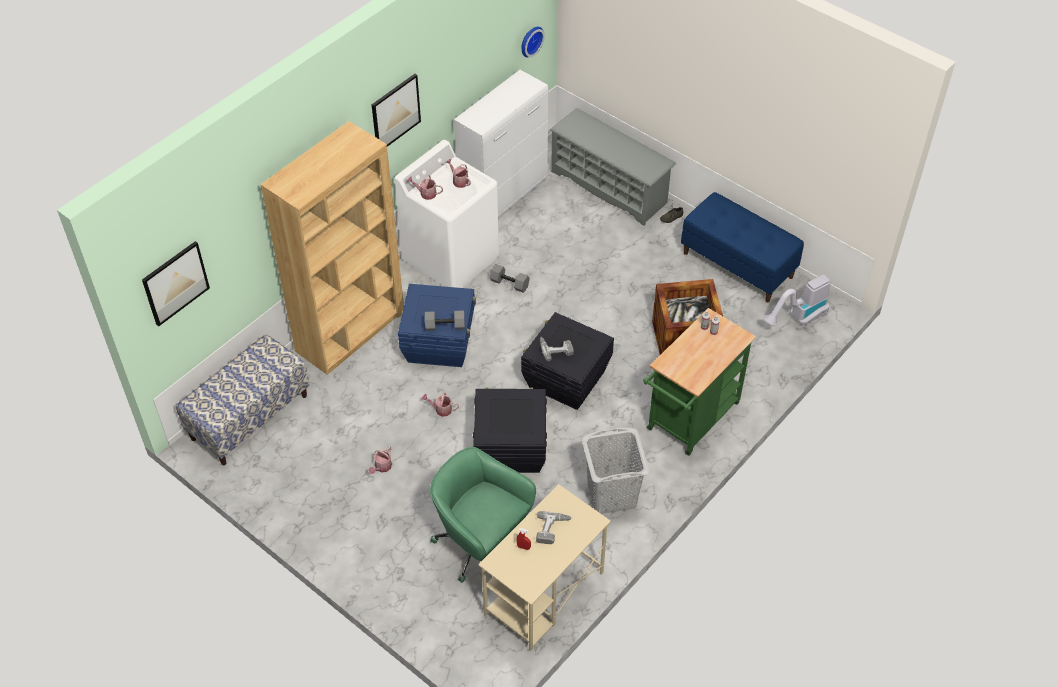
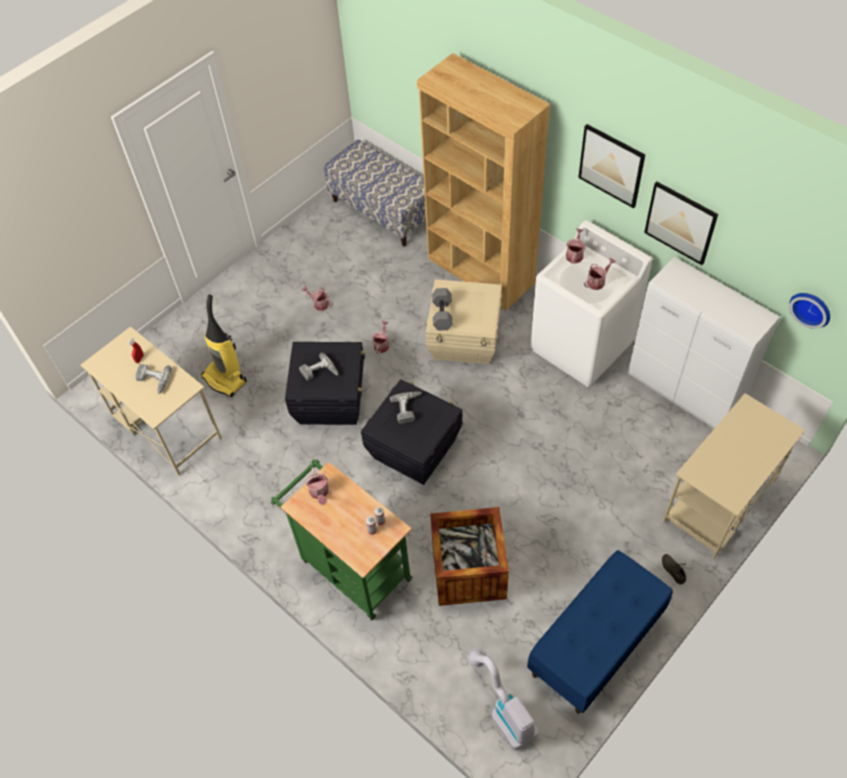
camera: 95 degrees right, 5 degrees up
(175, 283) = (377, 48): picture -> picture (680, 222)
(439, 343) = (465, 340): blue storage box -> beige storage box
(481, 545) = (225, 379): green office chair -> vacuum cleaner
(510, 283) = (550, 399): grey dumbbell -> none
(514, 419) = (319, 372): none -> power drill
(609, 187) = (718, 502): grey shoe rack -> beige desk
(612, 494) = (266, 486): grey laundry basket -> none
(682, 369) = (319, 493): none -> watering can

